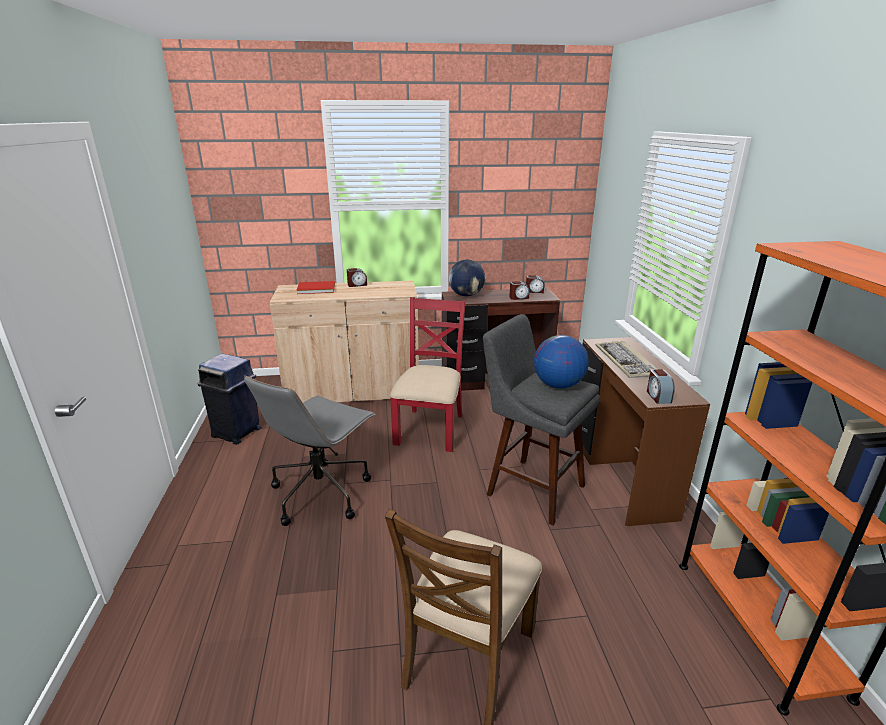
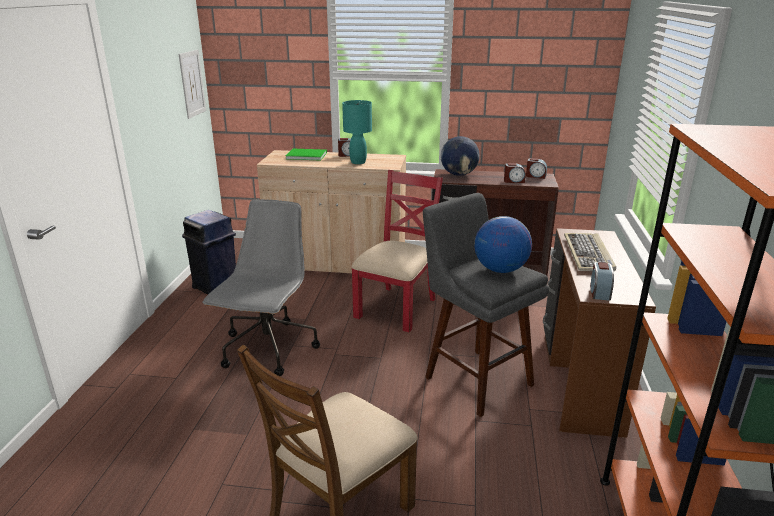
camera: 15 degrees right, 0 degrees up
(185, 222) = (192, 83): none -> picture
(315, 288) = (305, 155): red book -> green book
(321, 492) = (268, 350): grey office chair -> grey office chair turned 150 degrees clockwise
(372, 291) = (358, 162): none -> turquoise table lamp

